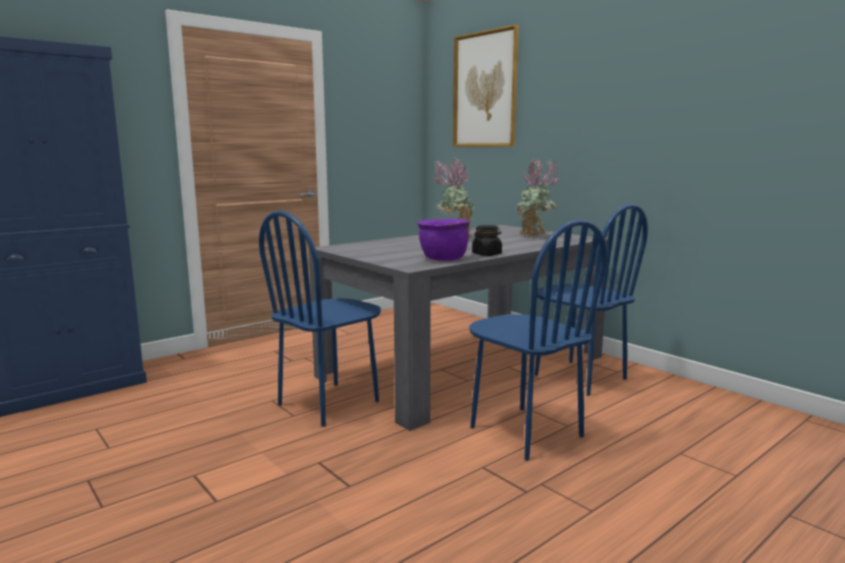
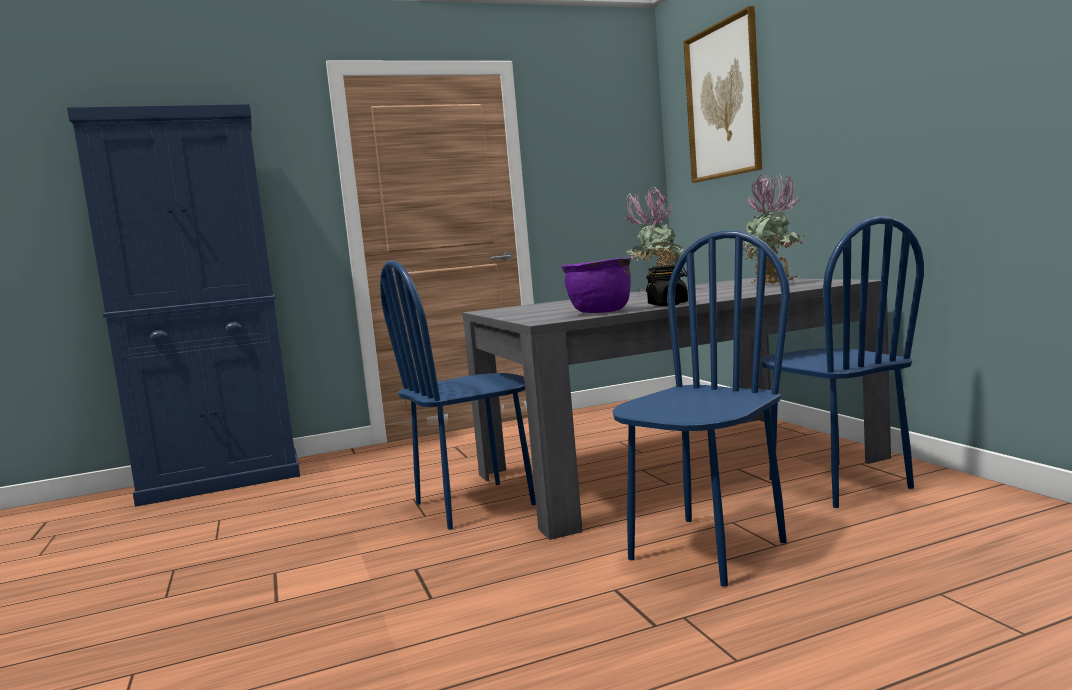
camera: 20 degrees right, 5 degrees down
(525, 432) = (706, 550): blue chair -> blue chair turned 120 degrees counterclockwise

